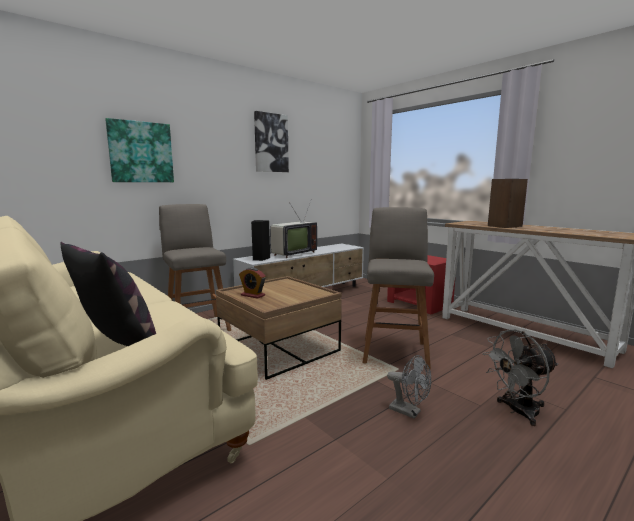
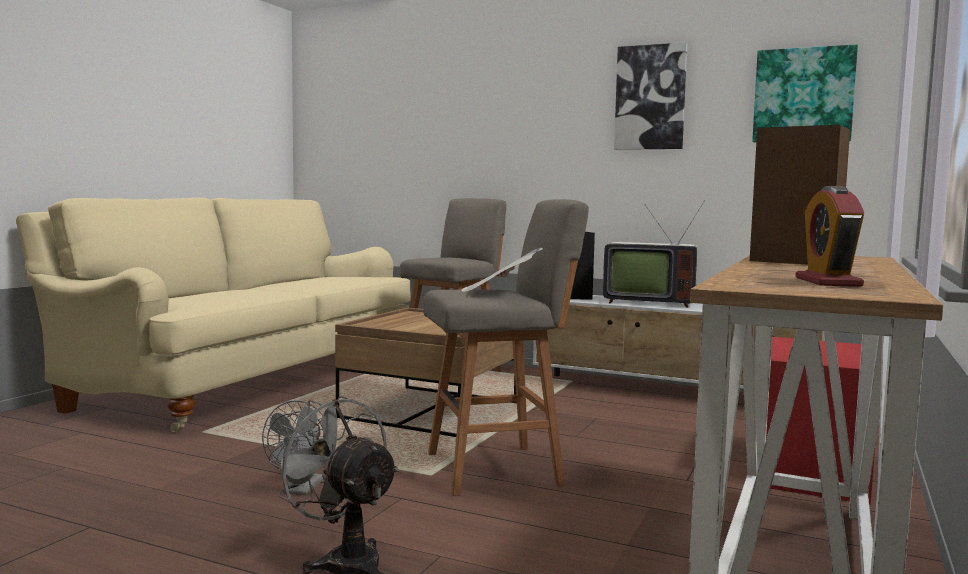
camera: 65 degrees right, 5 degrees down
(118, 344) = (177, 296): pillow -> none
(141, 152) = (450, 131): picture -> picture (803, 95)
(252, 295) = (406, 318): alarm clock -> alarm clock (827, 282)
(406, 260) = (499, 293): none -> newspaper

